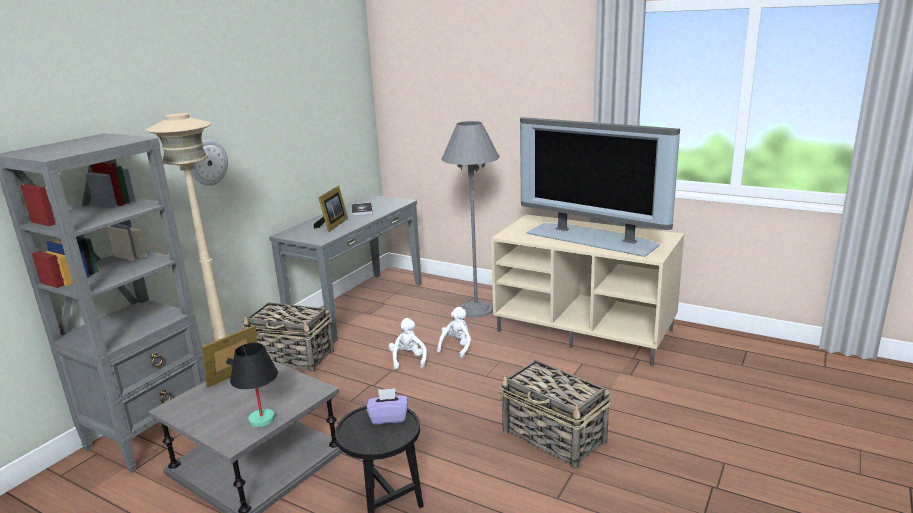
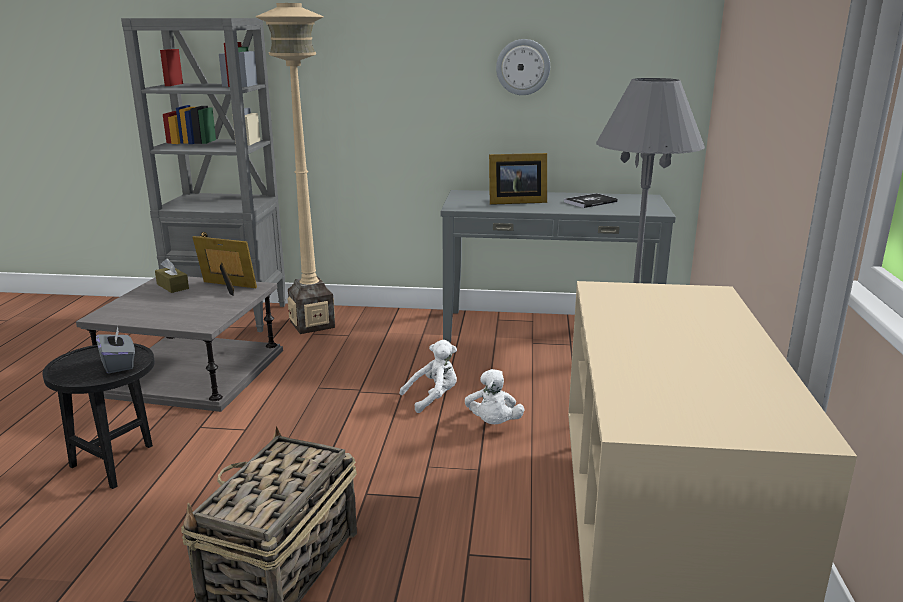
camera: 65 degrees right, 0 degrees up
(198, 404) = (172, 286): none -> brown tissue box
(208, 162) = (381, 76): wall clock -> wall clock (523, 67)
(261, 419) = (143, 316): black table lamp -> none
(293, 357) = (394, 332): basket -> none
(388, 417) = (119, 364): purple tissue box -> grey tissue box
(456, 347) = (493, 424): white plush toy -> white plush toy turned 90 degrees clockwise
(592, 238) = (673, 353): television -> none

